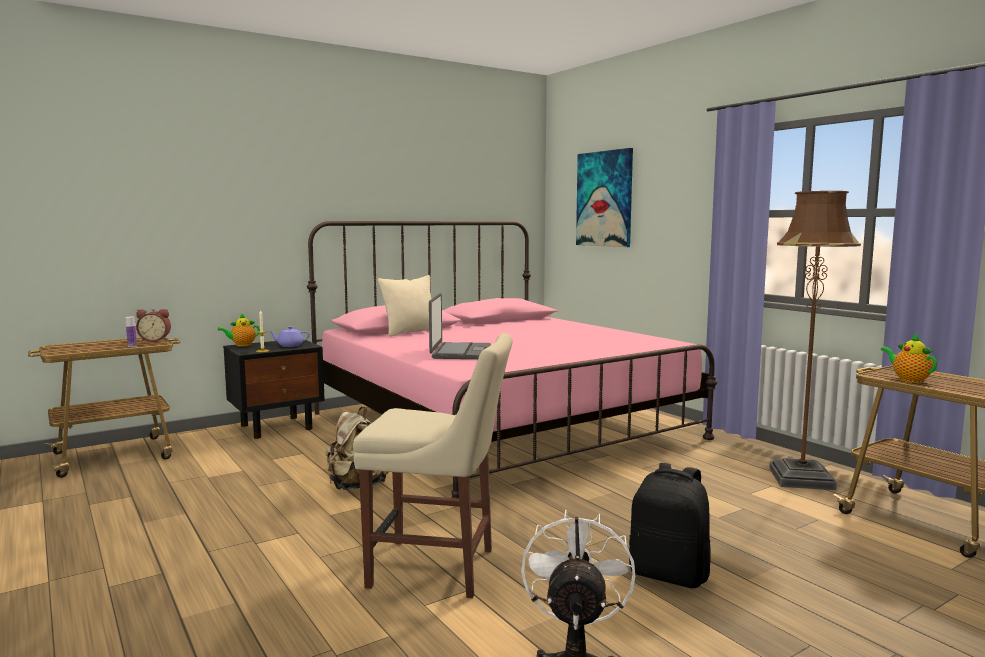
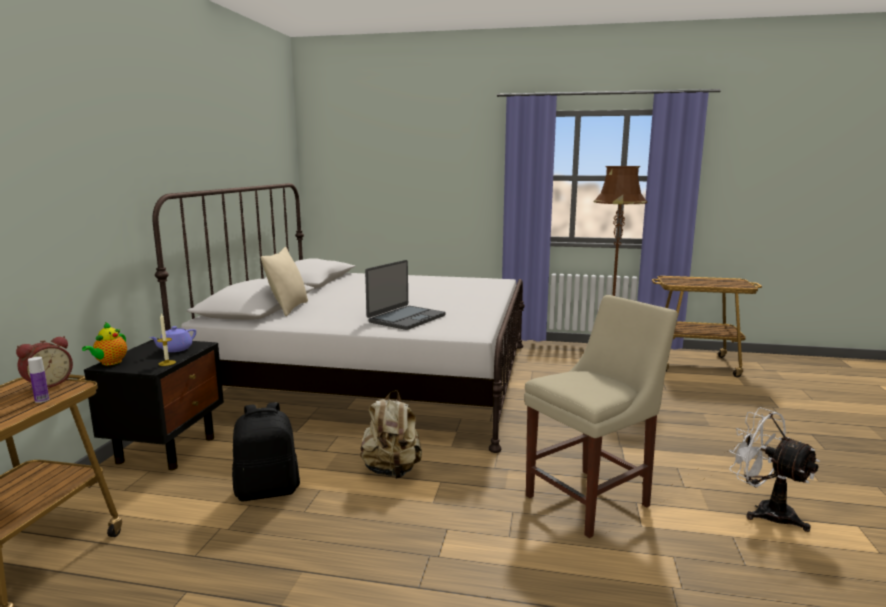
camera: 45 degrees left, 5 degrees up
(460, 352) = (406, 318): laptop -> laptop turned 75 degrees clockwise
(500, 425) = (376, 378): pink bed -> white bed
(604, 199) = (378, 162): picture -> none
(669, 574) = (683, 439): black backpack -> black backpack (268, 490)
(908, 380) = (690, 284): teapot -> none

